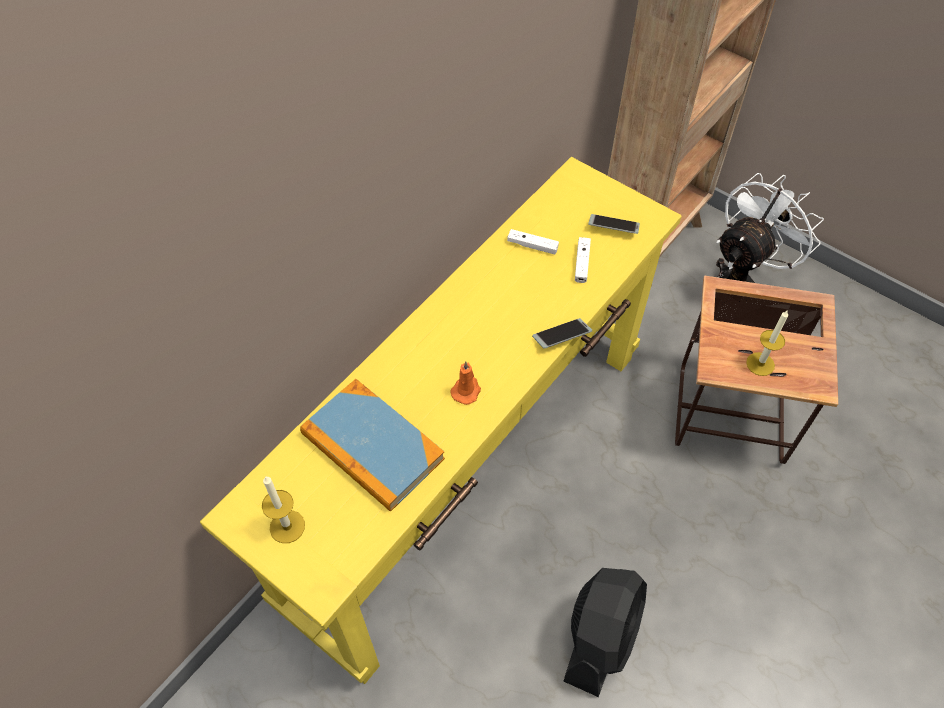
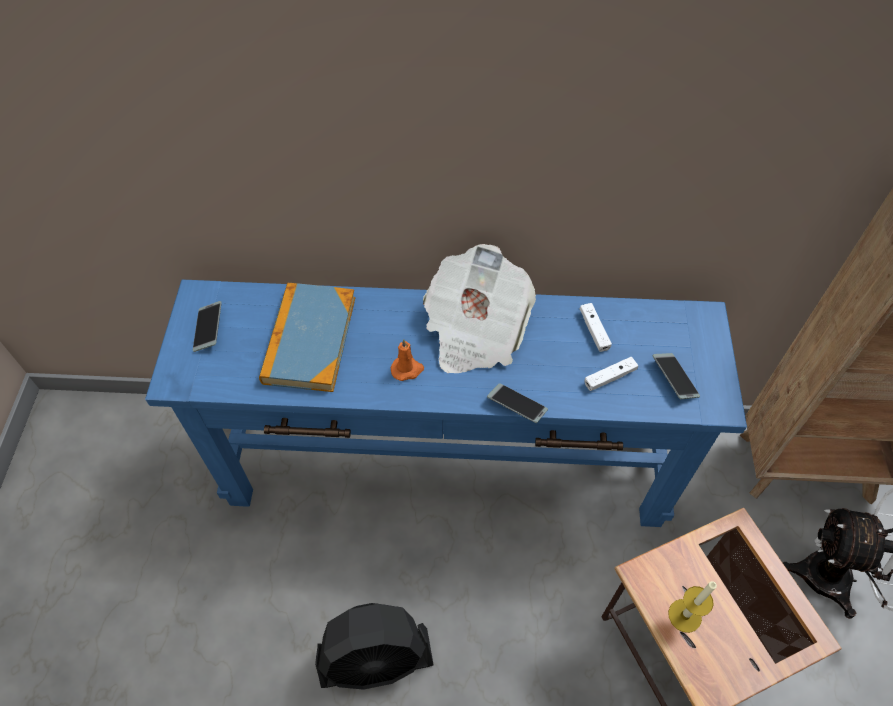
camera: 55 degrees right, 0 degrees up
(287, 526) = (208, 329): candle -> phone
(467, 321) = (474, 330): none -> newspaper
(468, 472) = (446, 466): yellow console table -> blue console table

